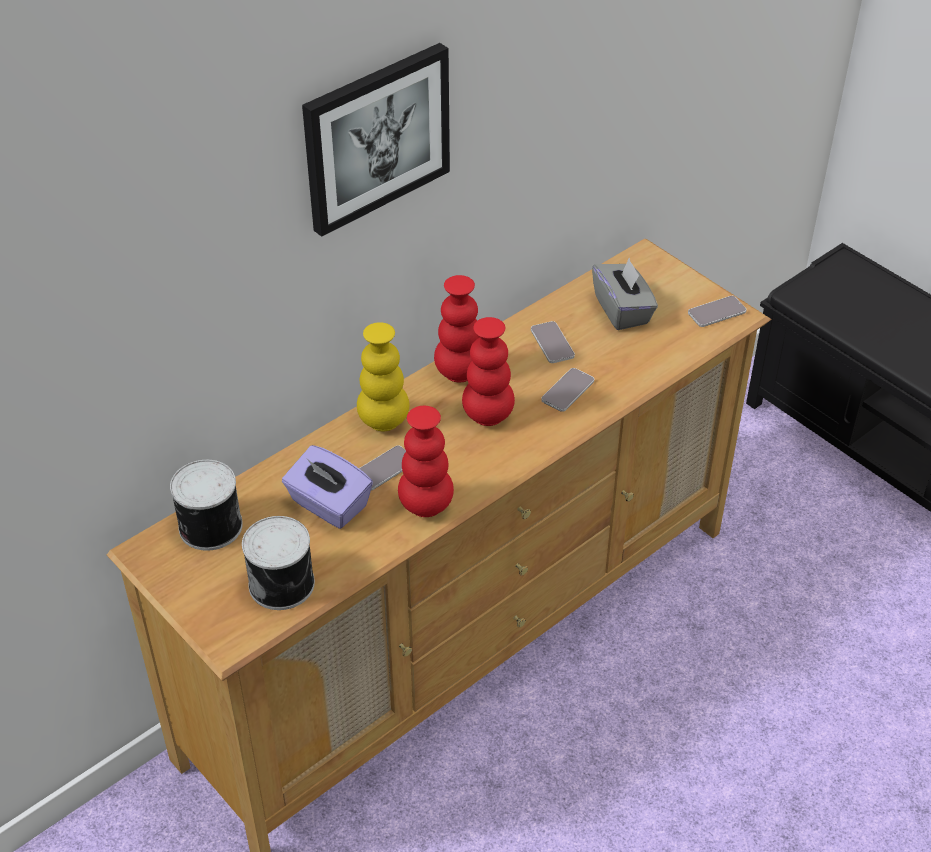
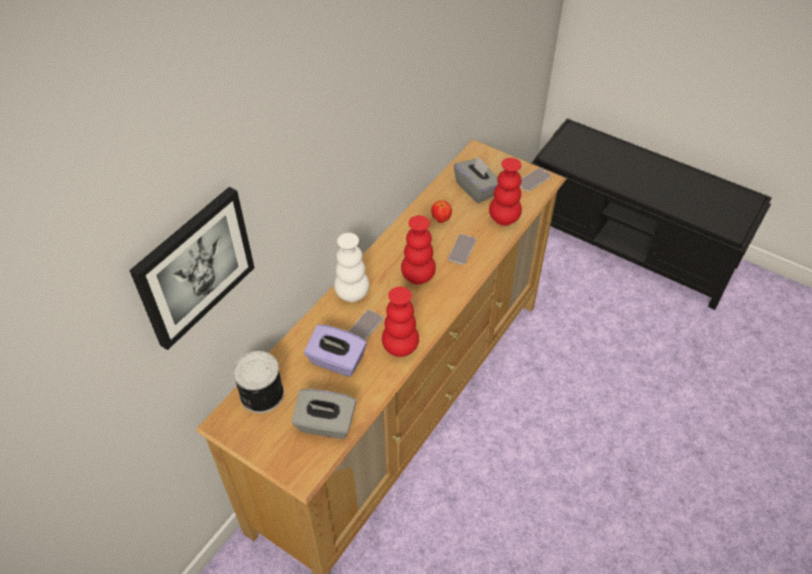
camera: 15 degrees left, 5 degrees up
(283, 583) = (325, 424): can -> grey tissue box
(376, 137) = (330, 109): picture -> picture (194, 266)
(383, 421) = (352, 294): yellow vase -> white vase
(459, 373) = (389, 251): red vase -> red vase (504, 219)
(552, 343) = (441, 219): phone -> apple

